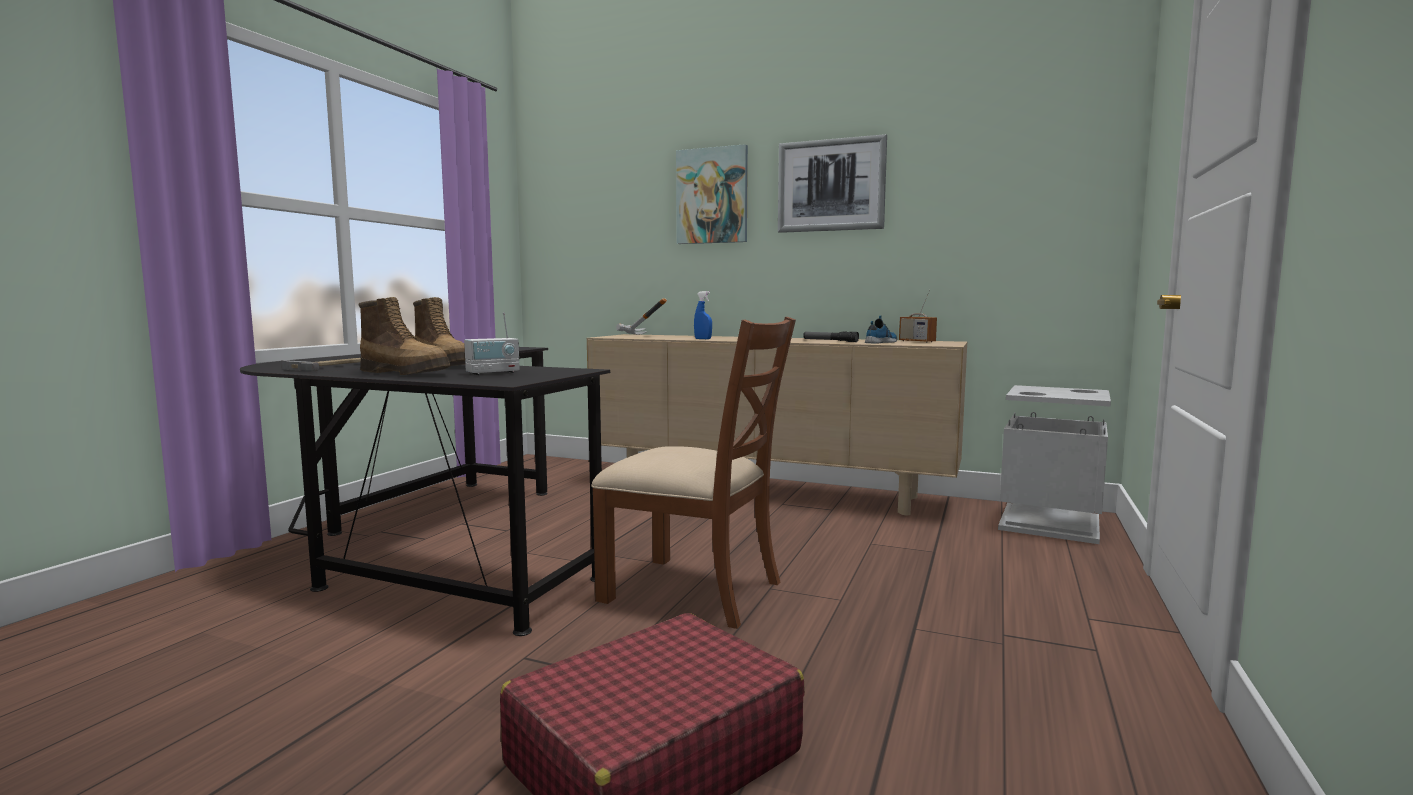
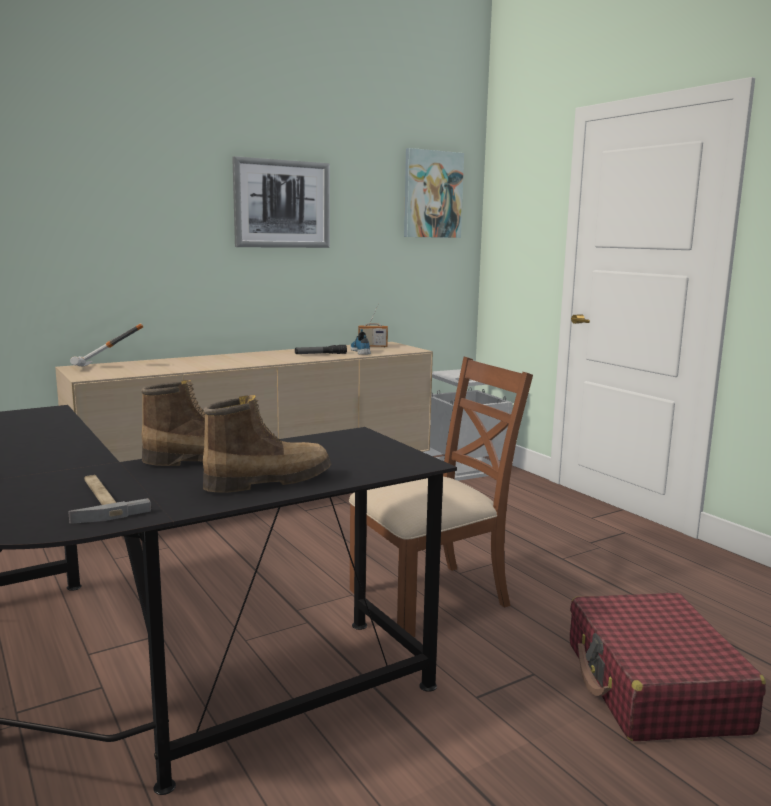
camera: 55 degrees left, 5 degrees up
(493, 373) = (331, 457): radio -> none
(703, 339) = (209, 366): blue spray bottle -> none
(712, 196) = (159, 203): picture -> picture (432, 194)

